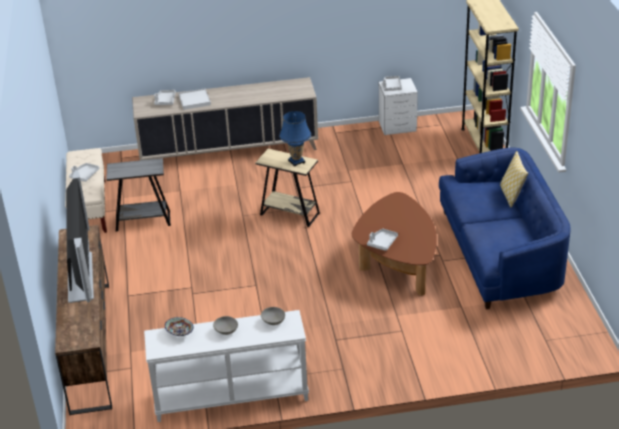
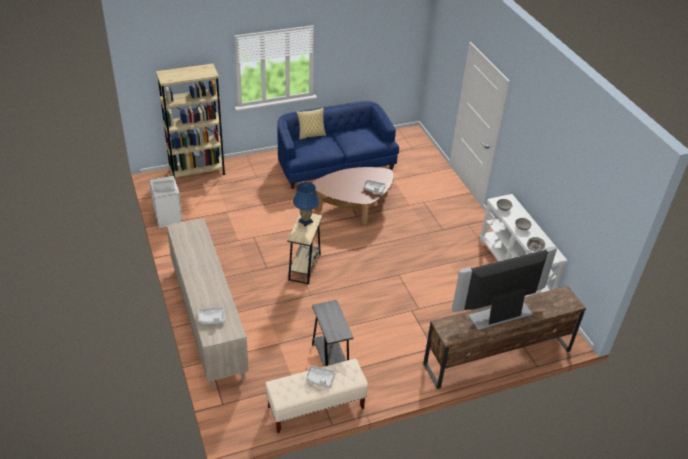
camera: 105 degrees left, 5 degrees up
(194, 100) = (211, 296): white tray -> none

